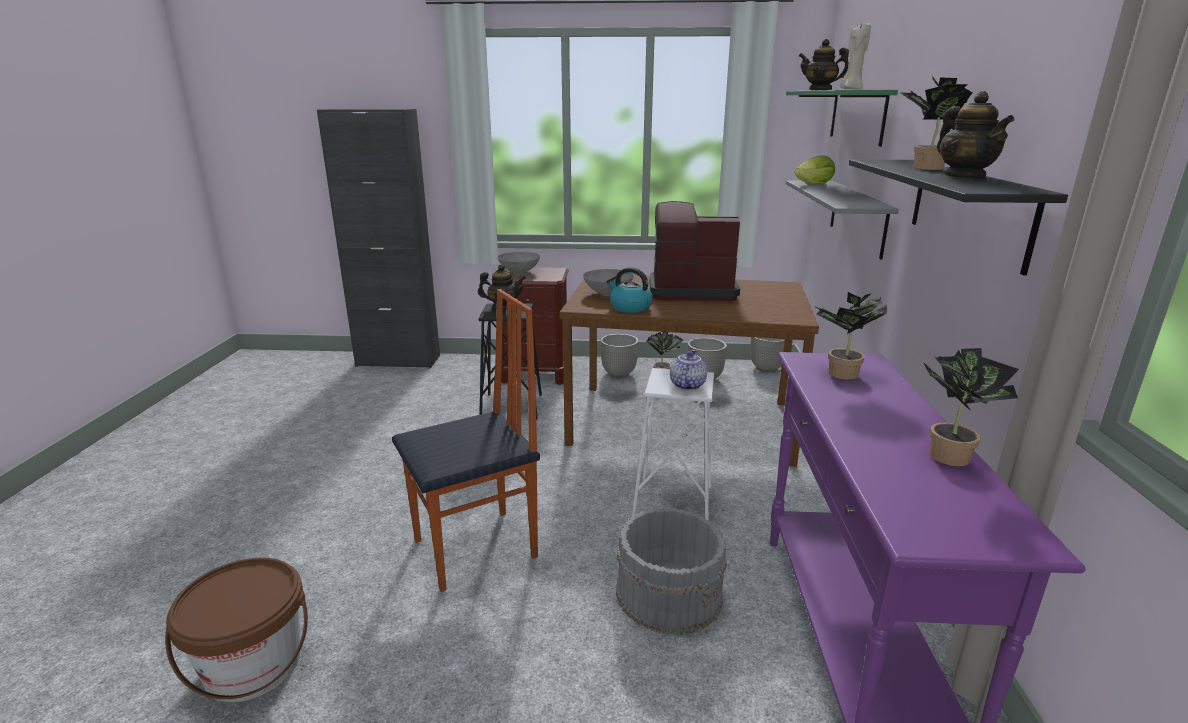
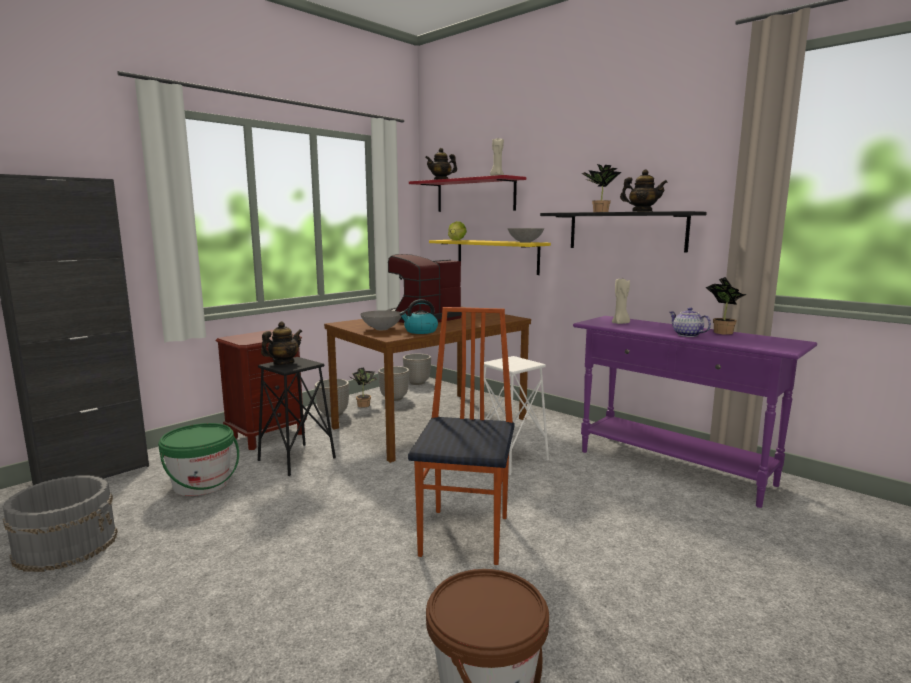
camera: 50 degrees left, 10 degrees down
(427, 397) = (201, 484): none -> green bucket
(519, 272) = (246, 337): grey bowl -> grey bowl (524, 242)
(670, 593) = (592, 492): grey bucket -> grey bucket (67, 544)
(686, 385) = (520, 363): teapot -> teapot (686, 335)
(840, 375) = (620, 323): potted plant -> beige candle
(857, 116) = (475, 195): green shelf -> red shelf
(857, 217) = (497, 256): grey shelf -> yellow shelf

